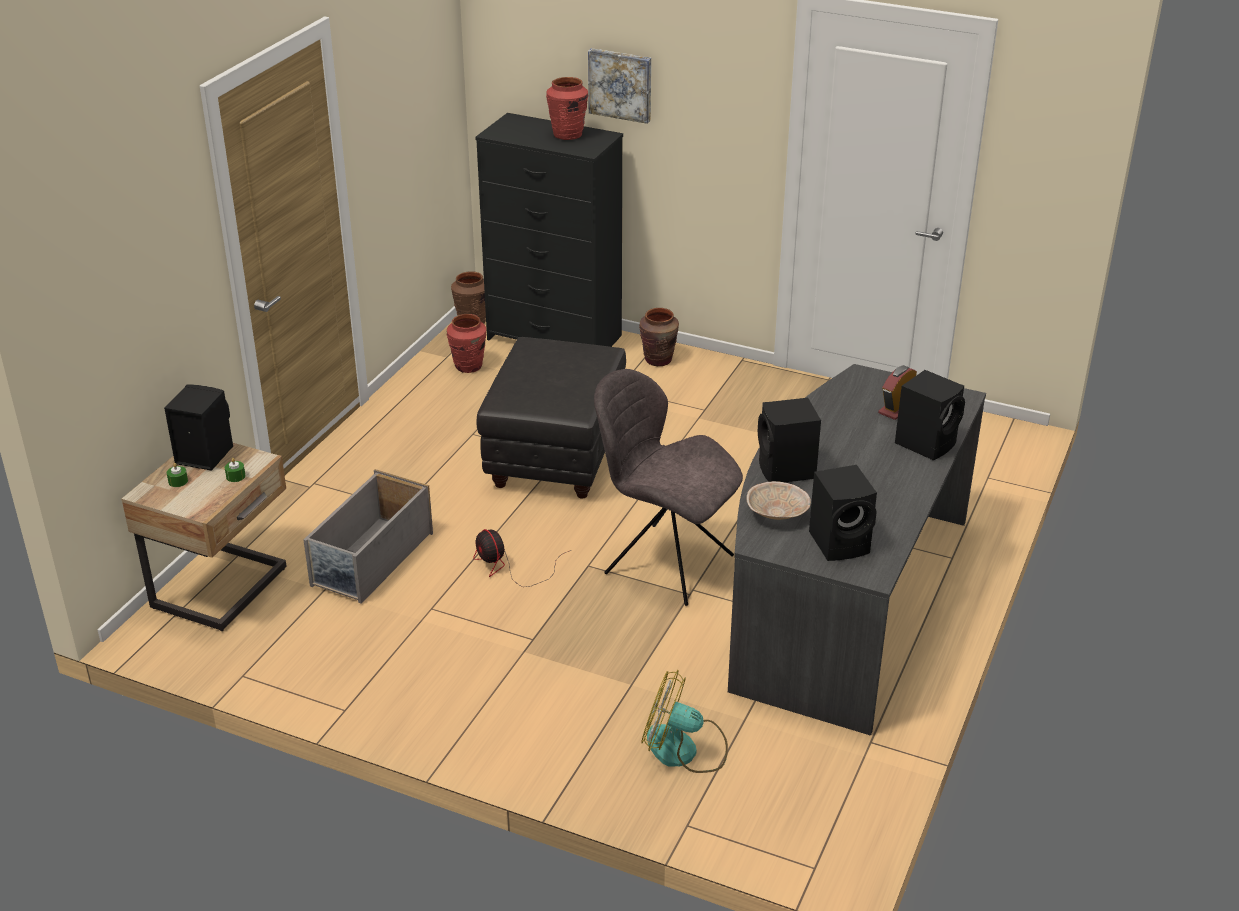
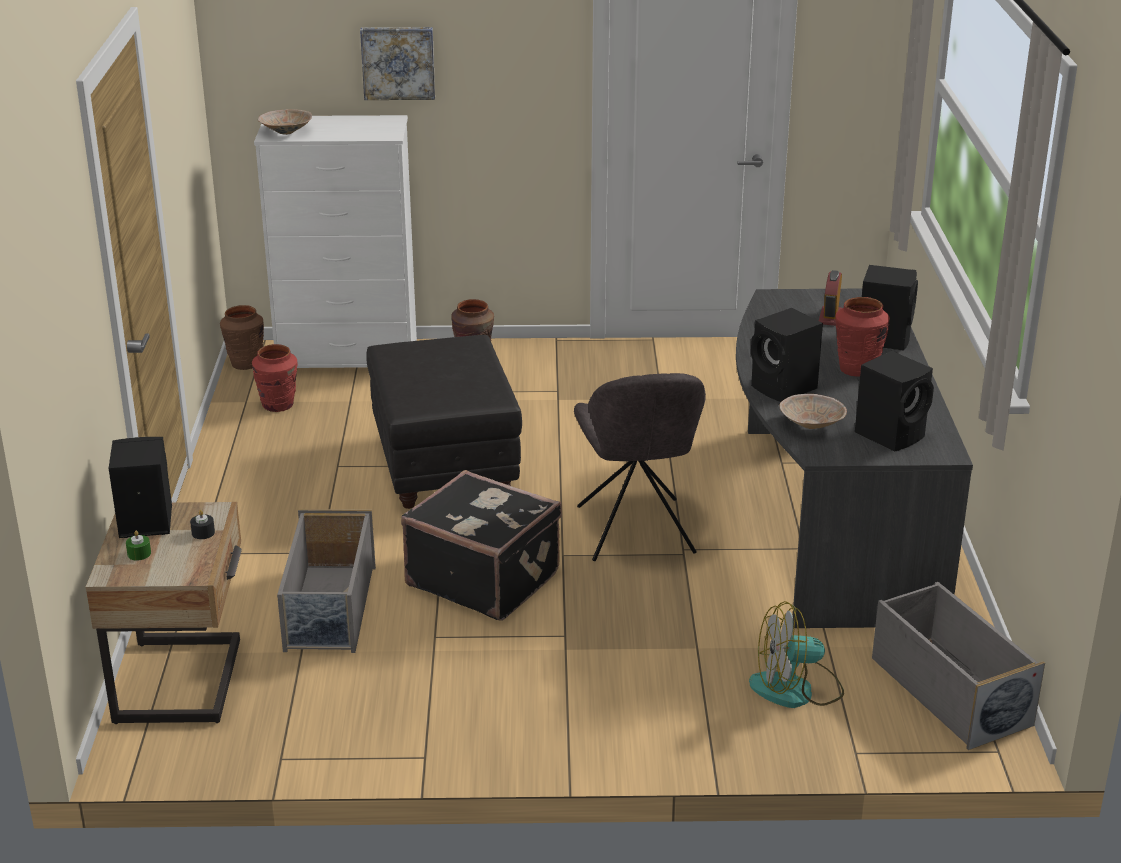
camera: 25 degrees left, 5 degrees down
(235, 476) = (203, 533): green candle -> black candle
(508, 132) = (286, 132): none -> beige bowl
(509, 568) = (484, 578): fan -> black suitcase
(555, 338) = (349, 359): black dresser -> white dresser
(567, 135) = (352, 125): red vase -> red vase (857, 369)
(665, 562) = (636, 533): grey chair -> grey chair turned 105 degrees counterclockwise
(817, 796) = (948, 691): none -> grey storage box

